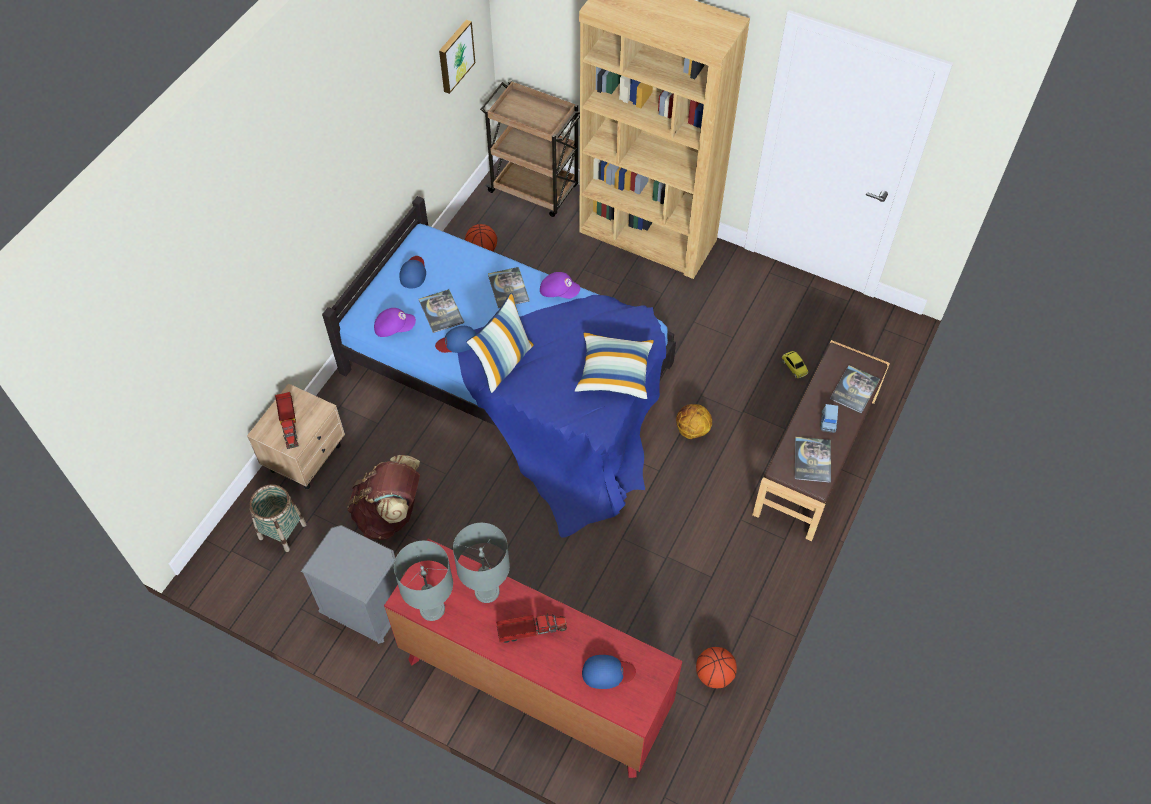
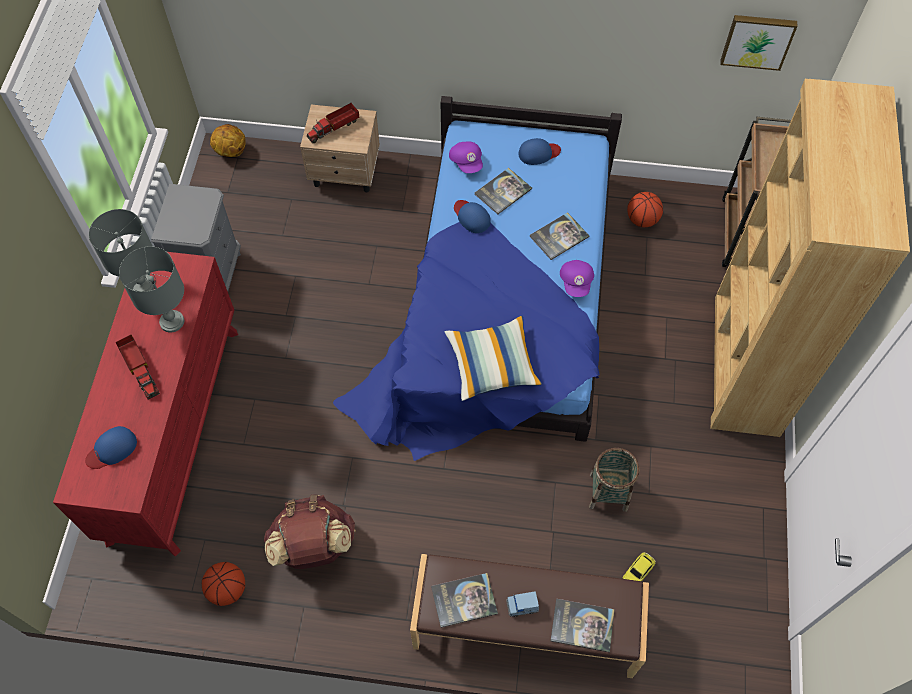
camera: 70 degrees right, 5 degrees up
(282, 531) = (267, 185): basket -> basket (608, 492)
(390, 514) = (311, 256): brown backpack -> brown backpack (313, 546)
(503, 363) = (463, 263): pillow -> none
(607, 672) = (112, 449): blue cap -> blue cap turned 75 degrees clockwise
(692, 430) = (506, 486): basketball -> basketball (230, 151)

